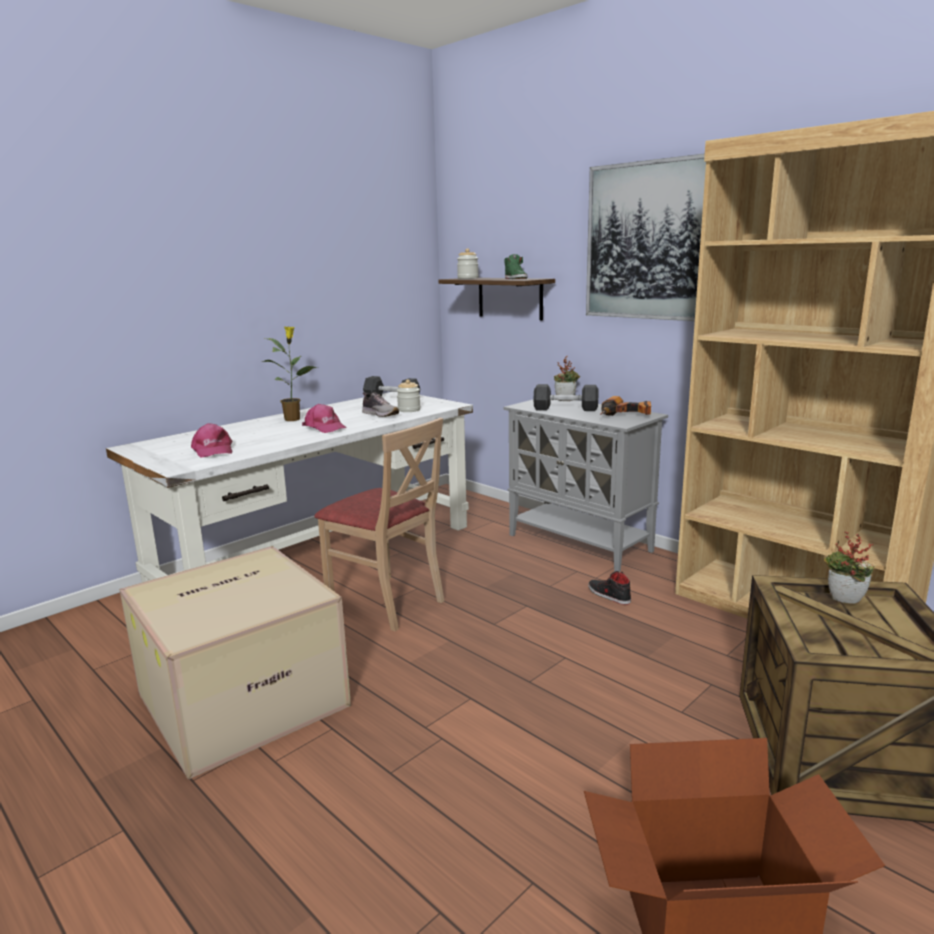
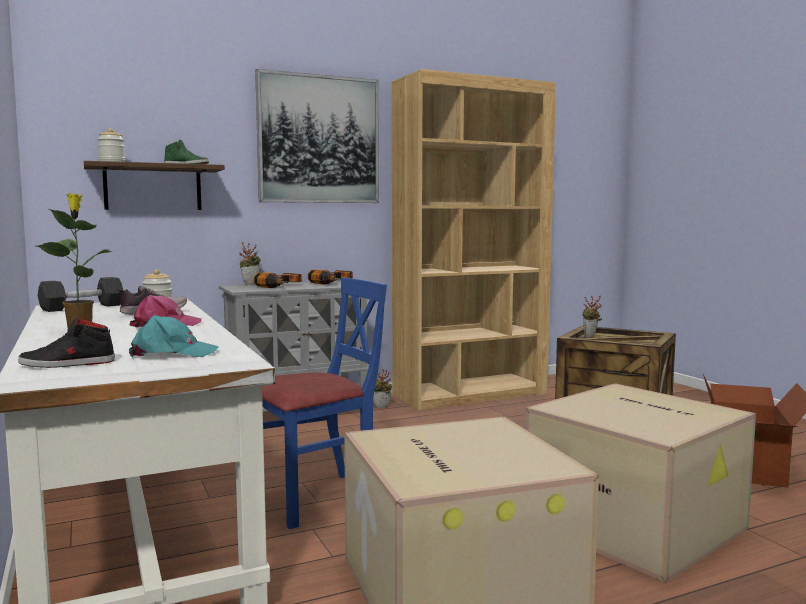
camera: 70 degrees left, 10 degrees down
(212, 450) = (172, 353): pink cap -> turquoise cap
(387, 603) = (317, 498): beige chair -> blue chair
(410, 798) = (637, 524): none -> cardboard box
(565, 409) = (282, 286): grey dumbbell -> power drill
(608, 595) = (400, 425): black shoe -> black shoe (67, 364)
(656, 572) = (381, 407): none -> potted plant

